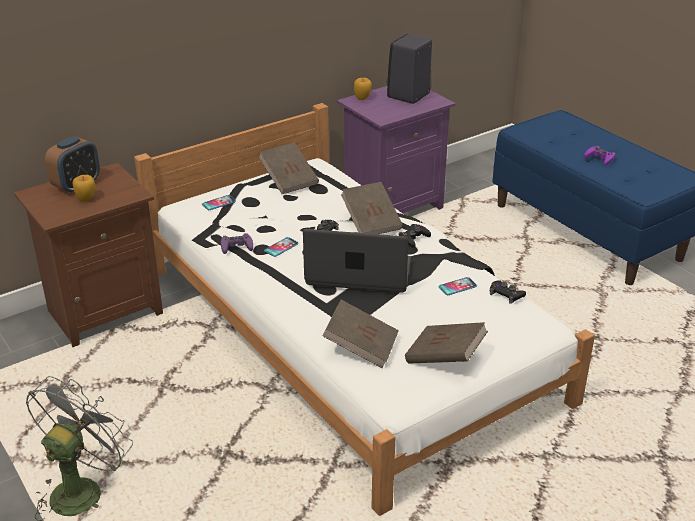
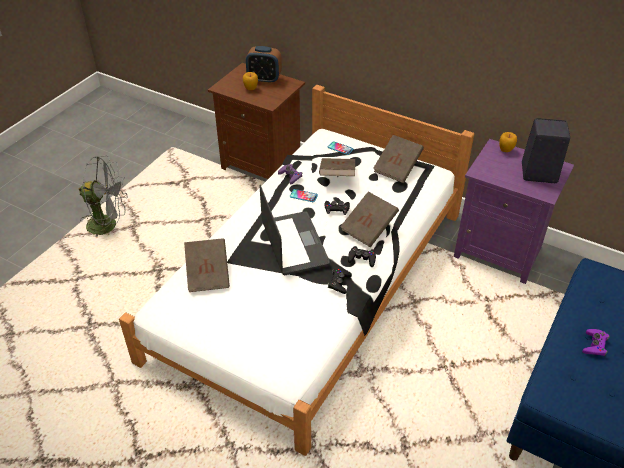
camera: 65 degrees right, 10 degrees up
(445, 358) = (216, 322): brown book -> brown book (337, 176)
(457, 287) = (313, 304): phone -> none
(506, 295) = (320, 337): black game controller -> black game controller (339, 283)

